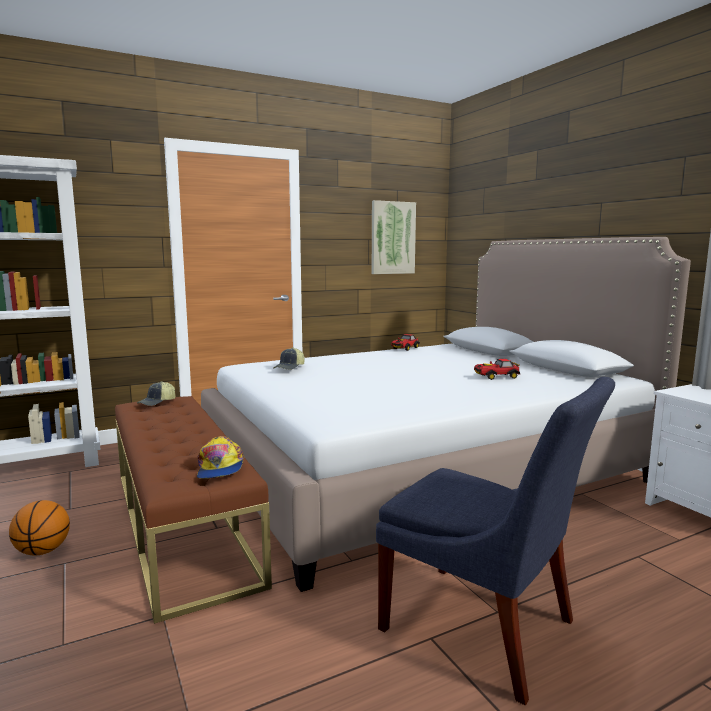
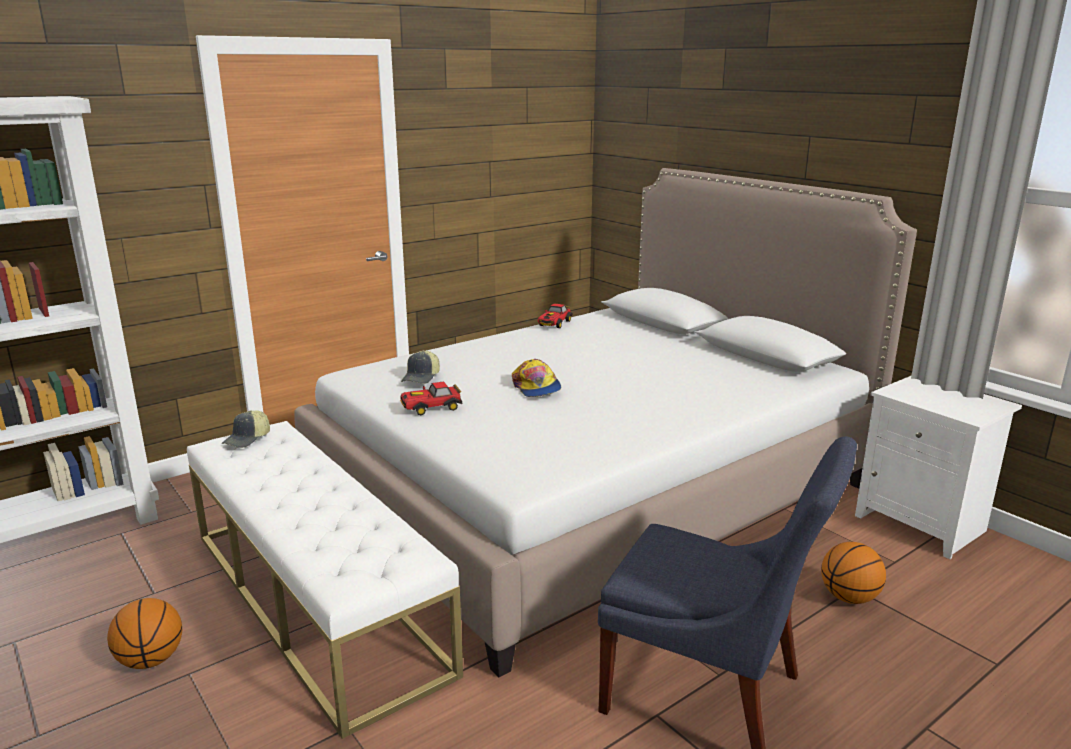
camera: 10 degrees left, 10 degrees up
(182, 523) = (316, 600): brown bench -> white bench
(220, 467) = (393, 549): cap -> cap (536, 387)
(392, 238) = (522, 156): picture -> none
(496, 377) = (687, 378): toy car -> toy car (431, 408)
(632, 563) = (849, 597): none -> basketball

